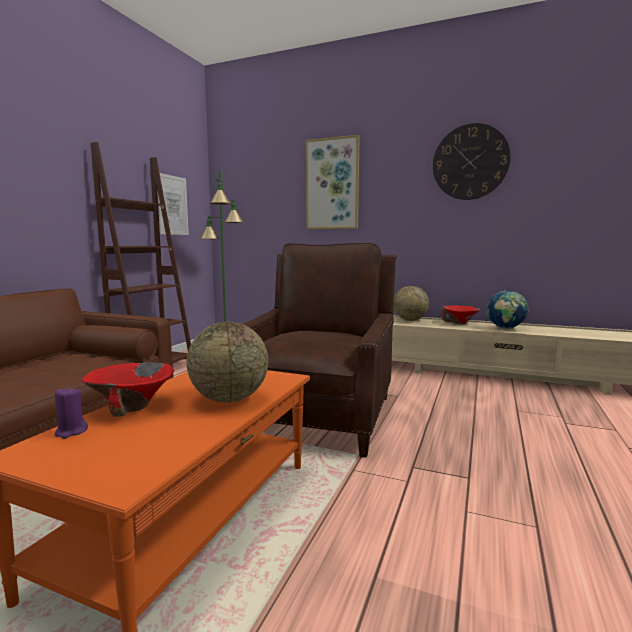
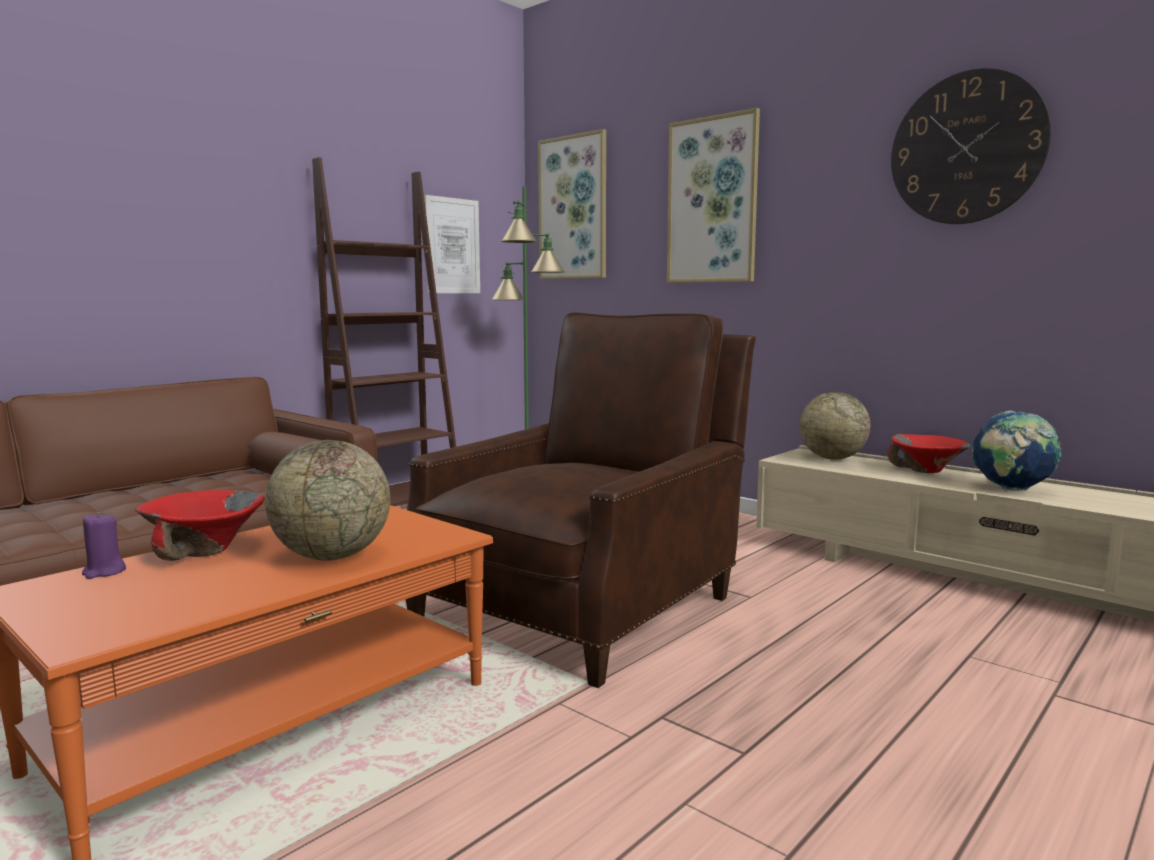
camera: 20 degrees right, 0 degrees up
(243, 185) = (573, 208): none -> picture

